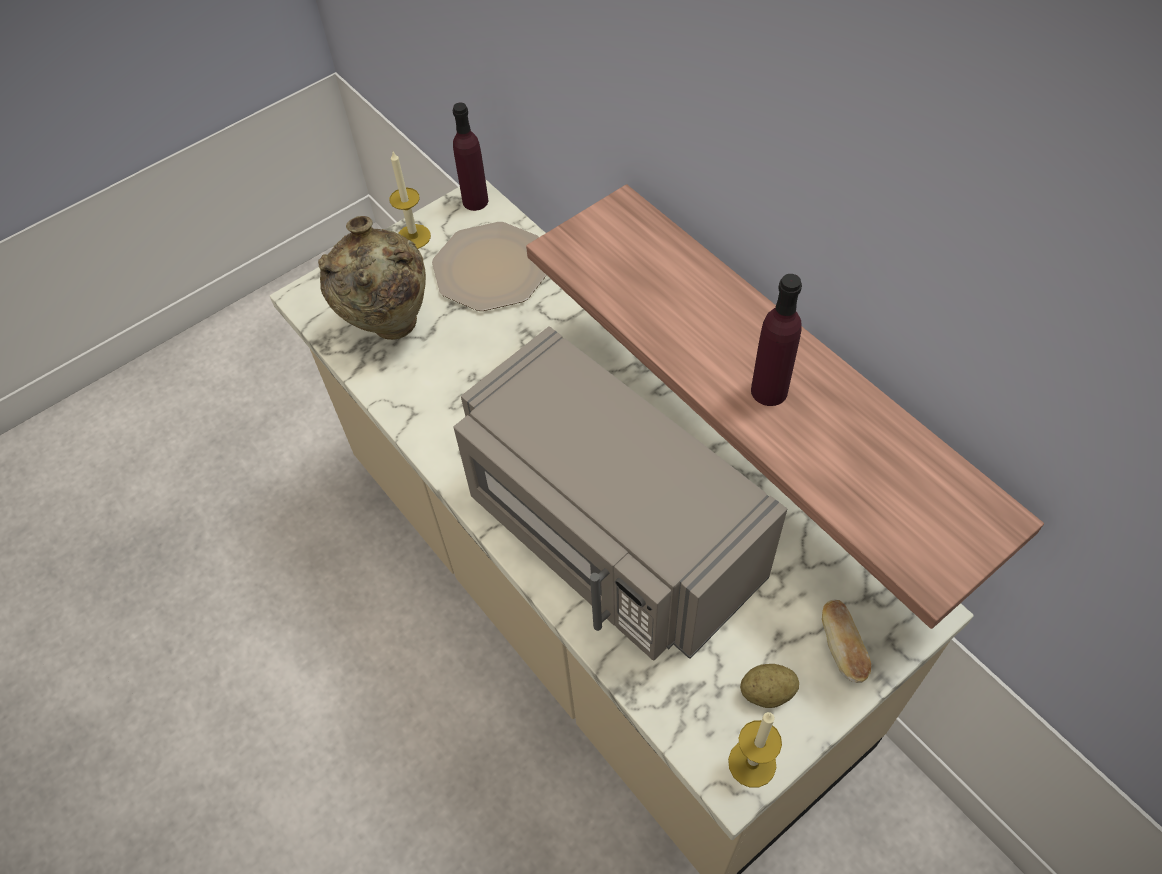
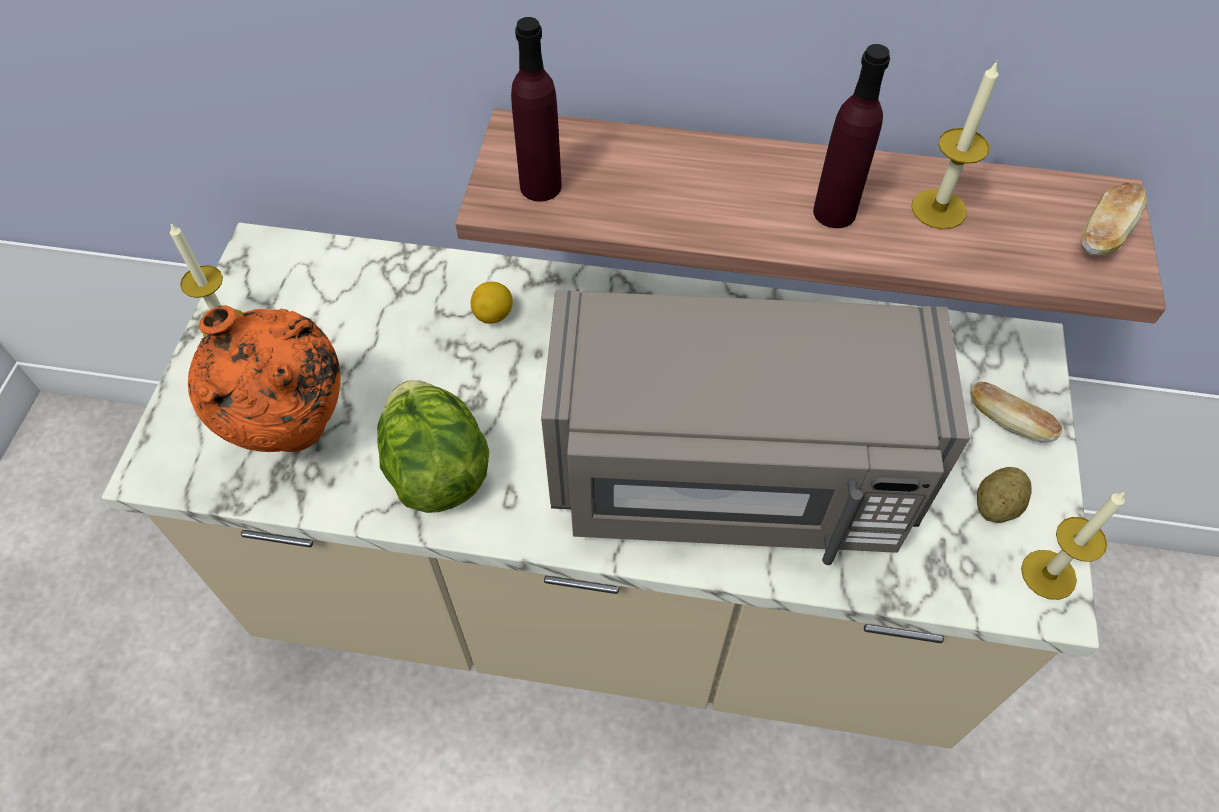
camera: 45 degrees left, 0 degrees up
(389, 329) = (296, 437): beige vase -> orange vase
(443, 403) = (437, 470): none -> lettuce
(475, 201) = (261, 251): purple bottle -> purple bottle (540, 186)
(490, 268) = (348, 306): plate -> none
(568, 330) = (494, 315): none -> lemon
(848, 437) = (938, 209): none -> candle
(954, 538) = (1103, 234): none -> bread

